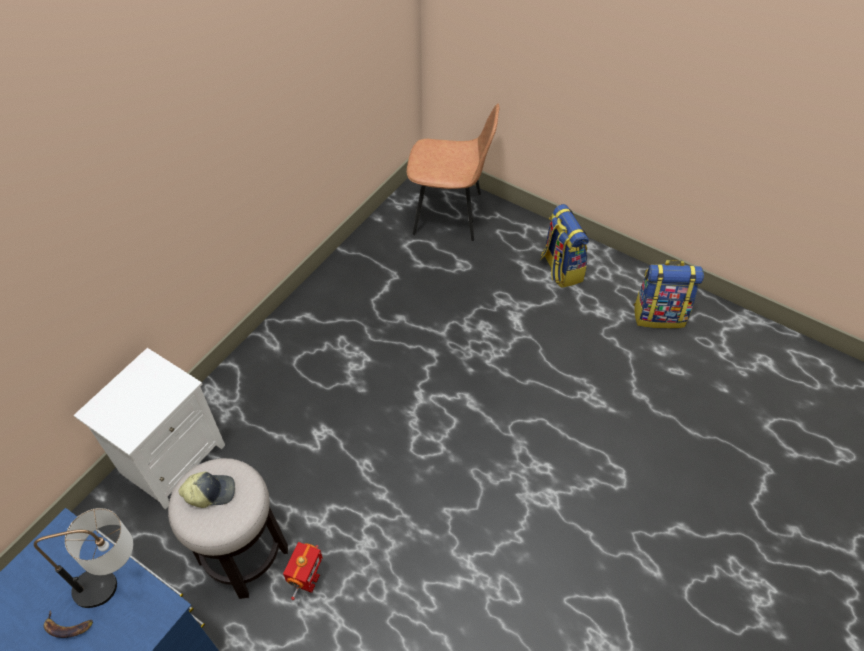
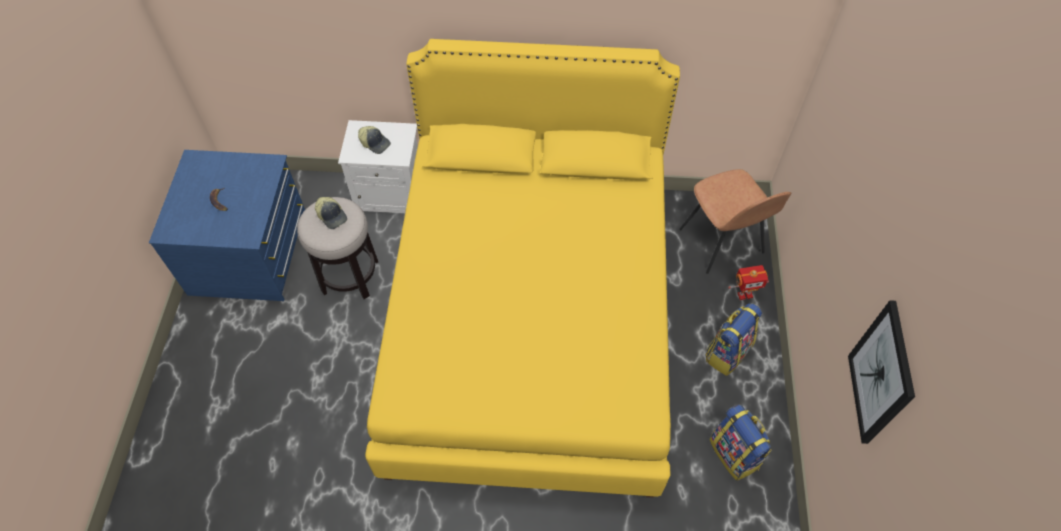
camera: 60 degrees right, 5 degrees up
(117, 584) = (253, 207): table lamp -> none
(136, 401) = (375, 143): none -> cap
(309, 581) = (351, 322): toy robot -> toy robot (744, 294)
(431, 402) = (530, 322): none -> yellow bed
(775, 98) = (881, 374): none -> picture

